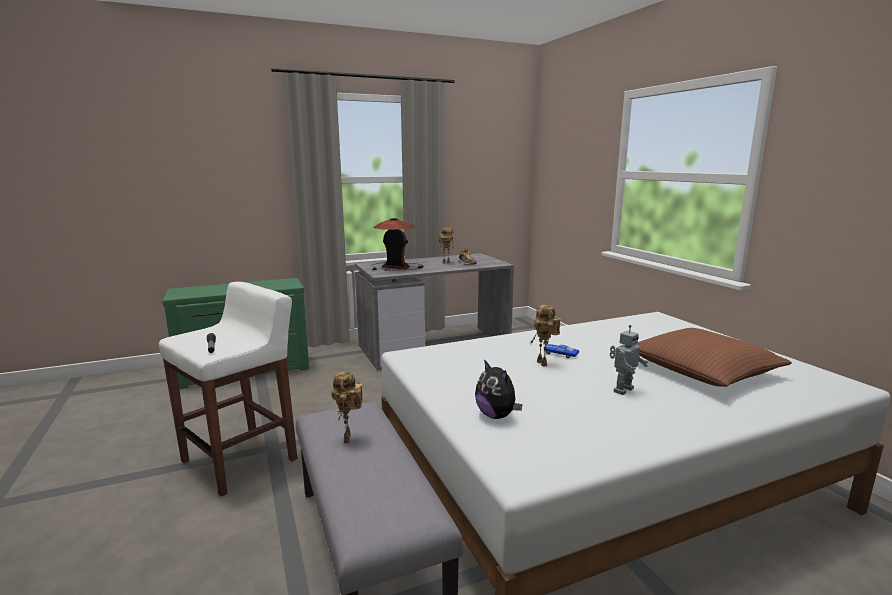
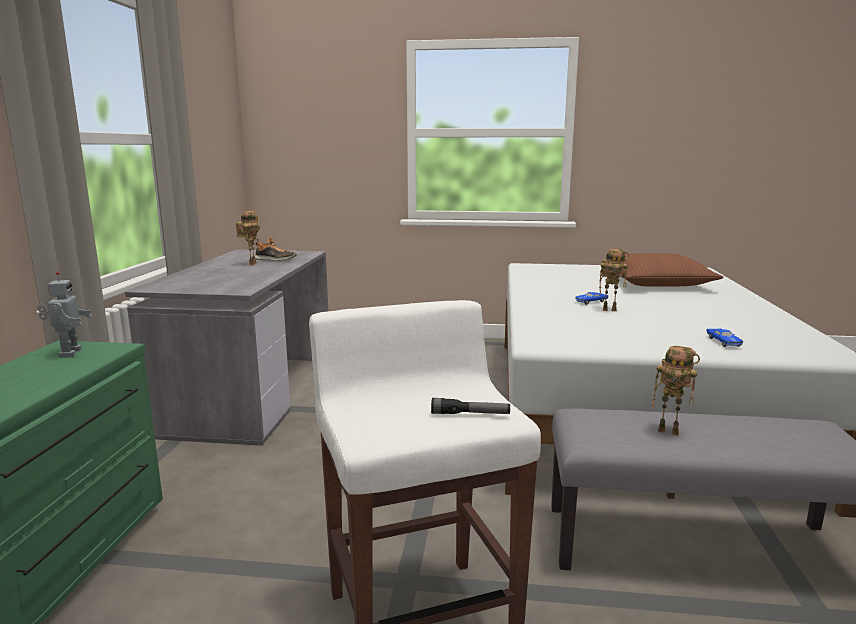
camera: 60 degrees left, 0 degrees up
(395, 267) = (213, 280): table lamp -> none
(496, 415) = (723, 342): plush toy -> blue toy car
(622, 390) = (683, 304): toy robot -> toy robot (68, 353)

